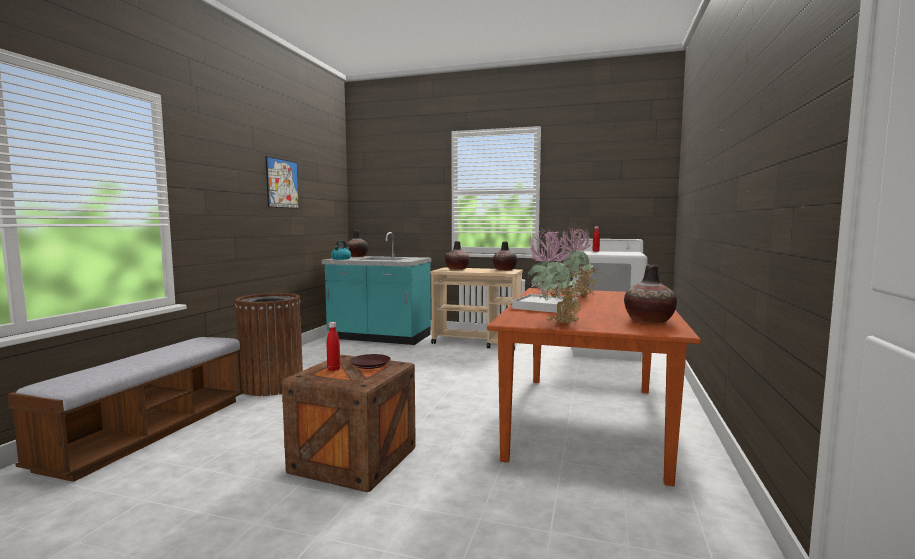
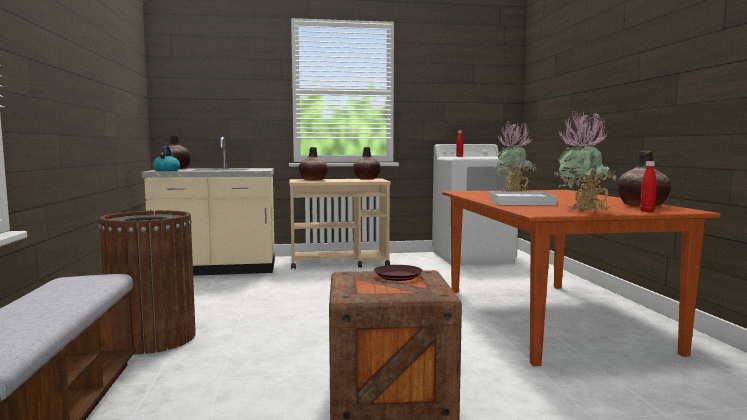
camera: 25 degrees left, 0 degrees up
(282, 183) = (98, 64): picture -> none
(333, 369) = (369, 285): red bottle -> red bottle (647, 211)
(379, 337) = (216, 269): turquoise counter -> beige counter

